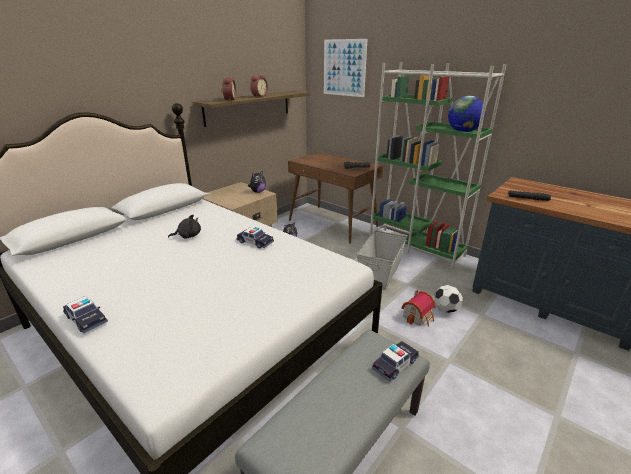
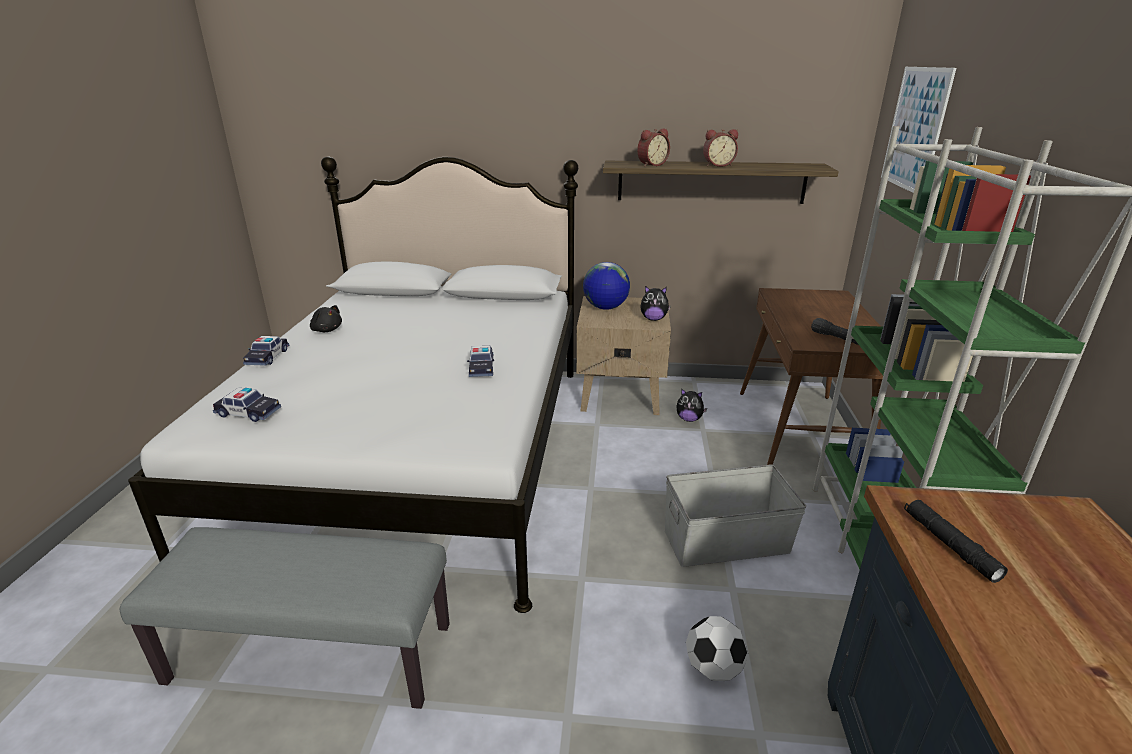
camera: 55 degrees right, 0 degrees up
(188, 236) = (455, 331): black plush toy -> black plush toy (326, 330)
(395, 364) = (365, 589): toy car -> toy car (248, 413)
(419, 316) = (651, 636): toy house -> none
(463, 132) = (989, 324): globe -> globe (605, 308)

